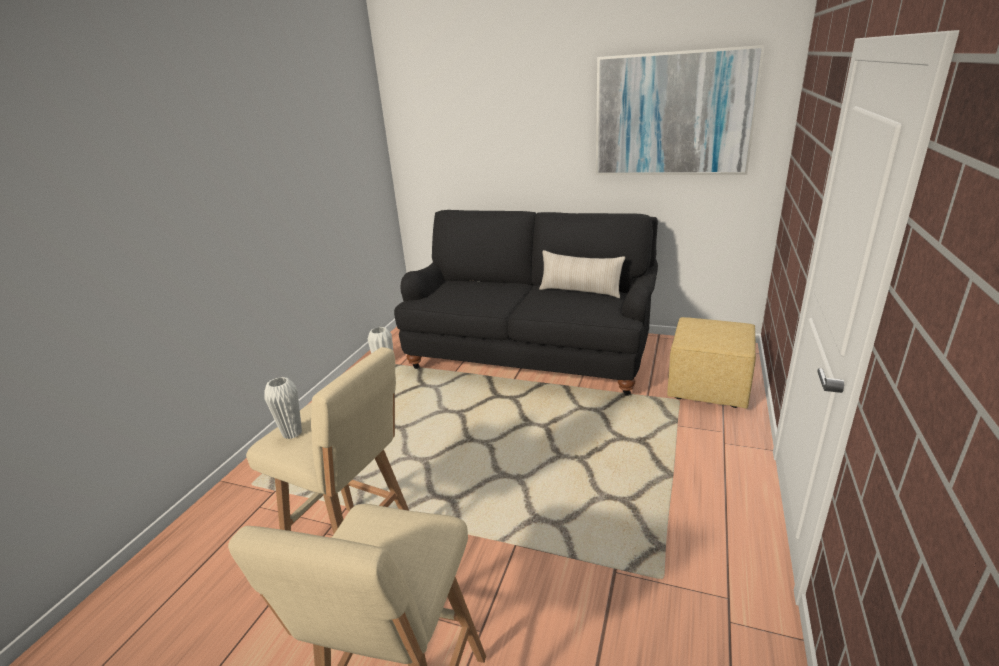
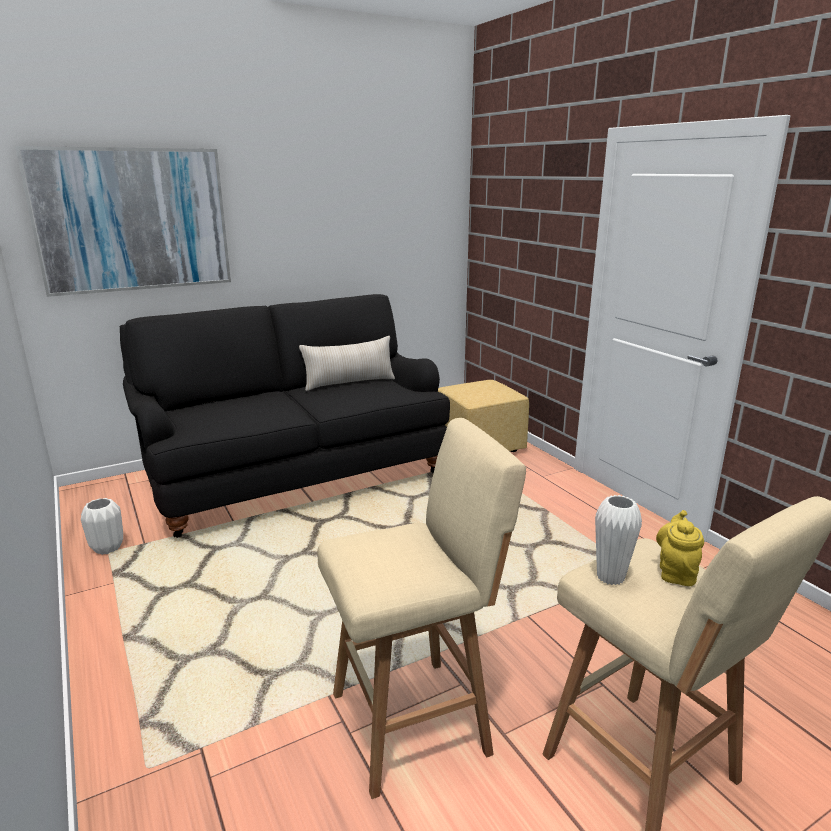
camera: 50 degrees left, 5 degrees down
(292, 433) = (381, 570): white vase -> white vase (610, 577)
(405, 555) = (676, 572): none -> yellow teapot
(672, 115) = (378, 196): picture -> picture (132, 220)

